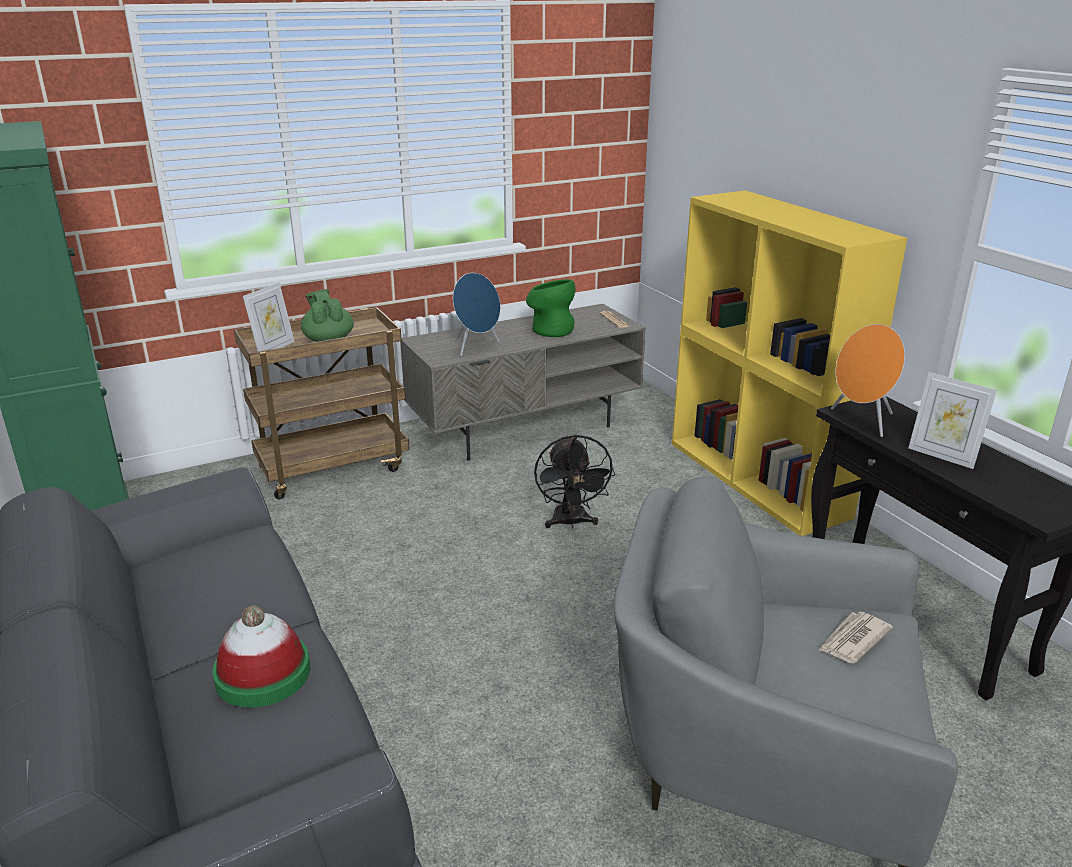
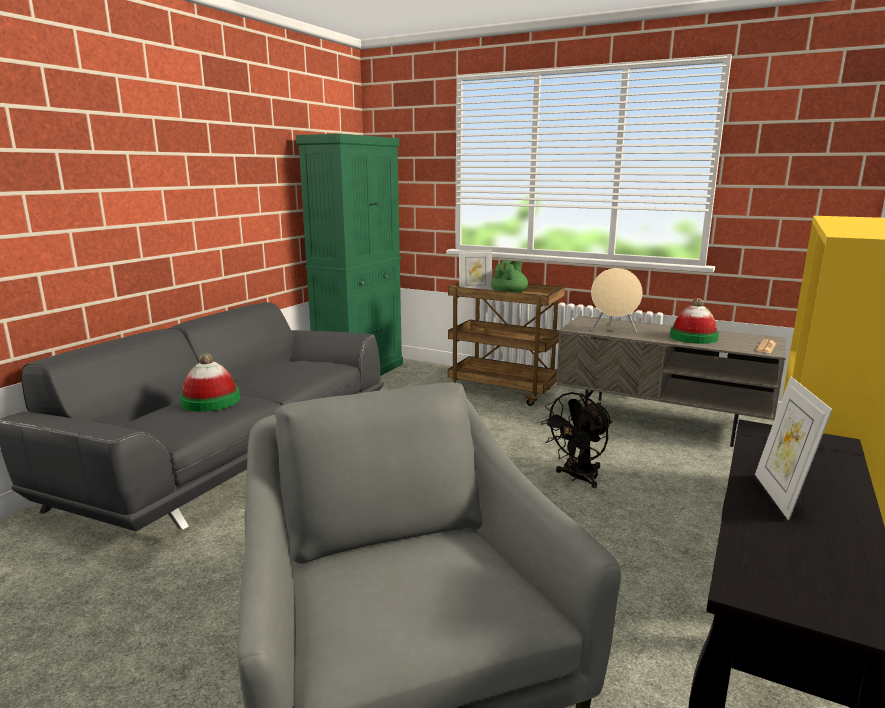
camera: 55 degrees right, 10 degrees down
(476, 347) = (613, 330): blue speaker -> beige speaker
(550, 330) = (693, 337): green vase -> hat
(853, 640) = (455, 585): newspaper -> none
(862, 421) = (762, 442): orange speaker -> none

